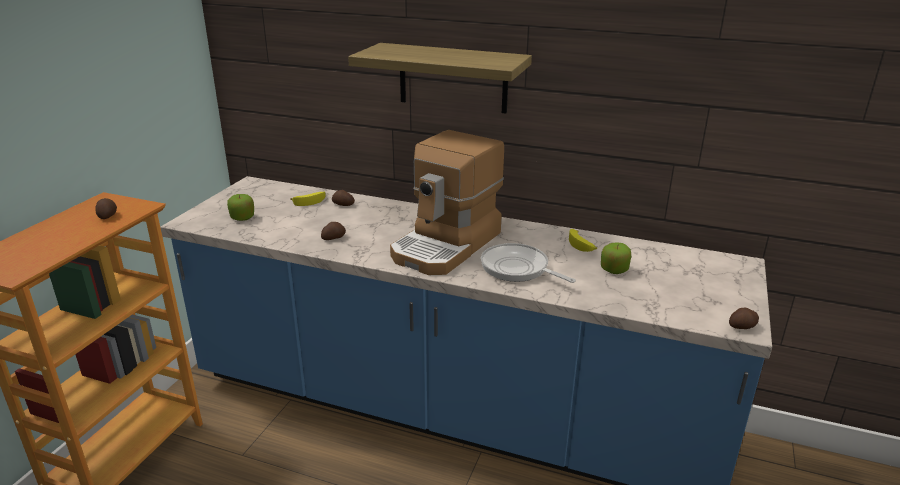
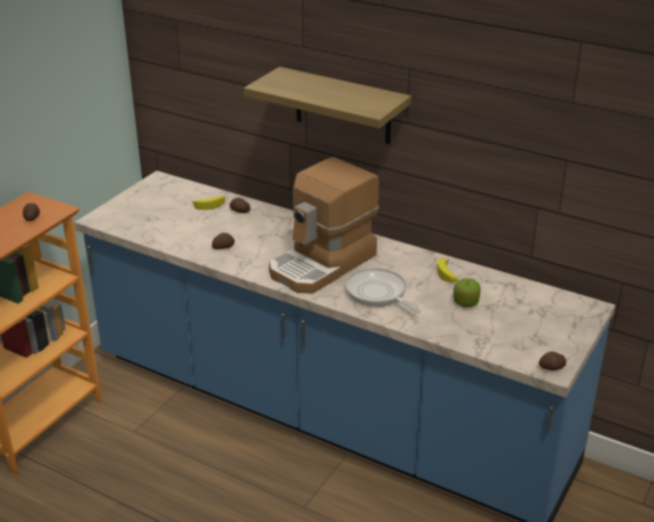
camera: 10 degrees right, 5 degrees up
(242, 218) = (146, 218): apple -> none

